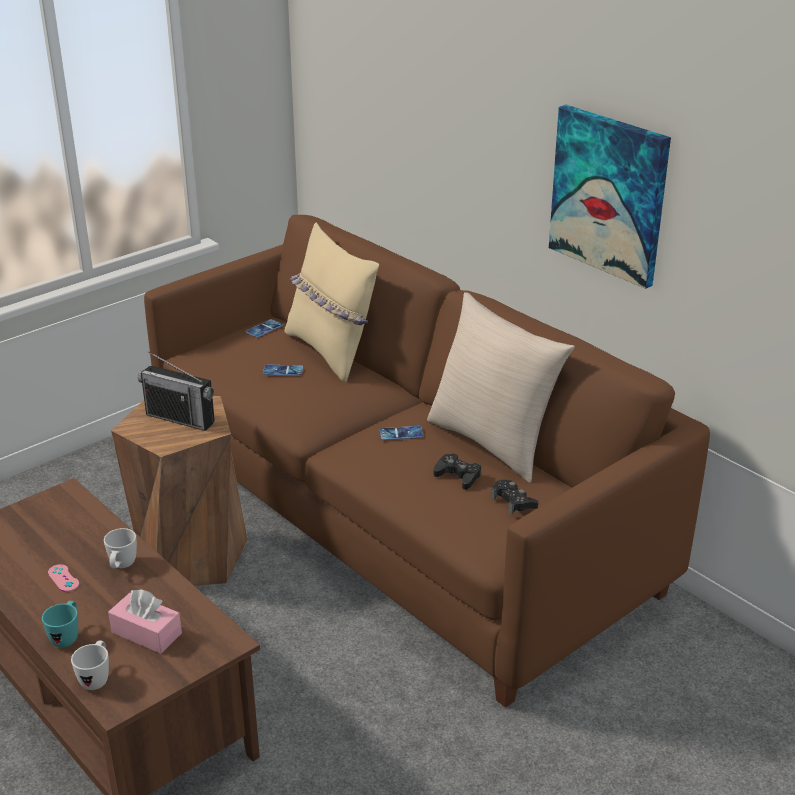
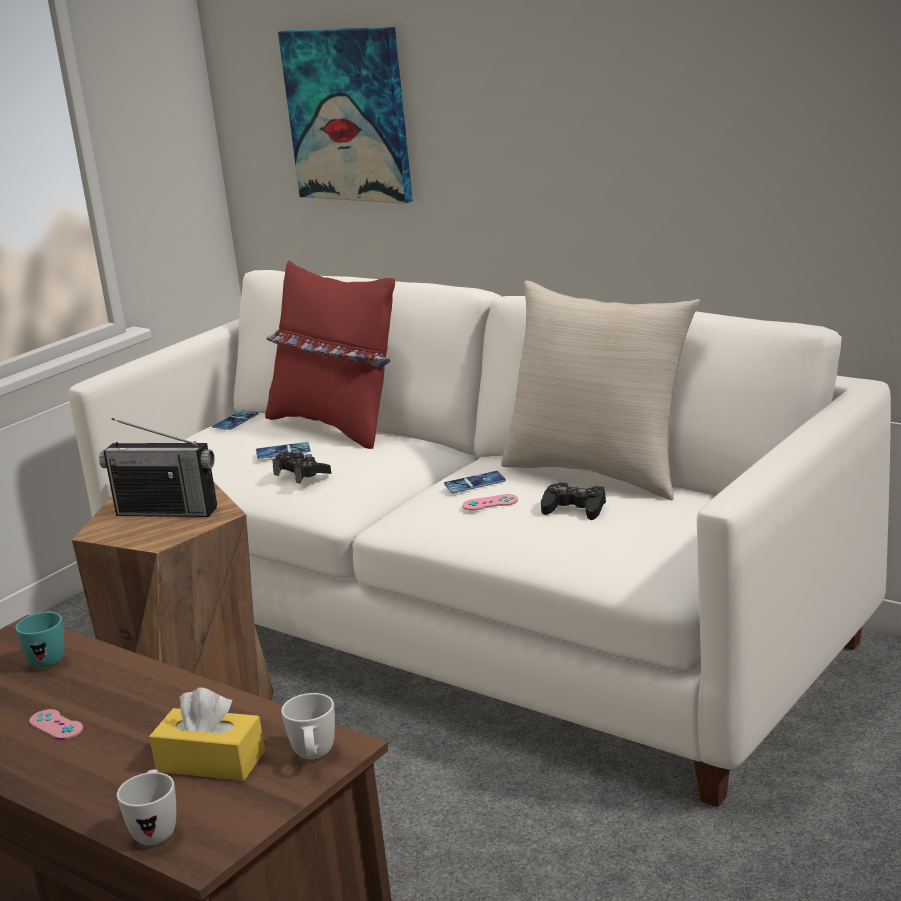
camera: 10 degrees left, 10 degrees down
(67, 636) = (89, 790): turquoise mug -> turquoise mug (49, 658)
(121, 567) = (140, 696): white mug -> white mug (314, 757)
(146, 633) = (211, 761): pink tissue box -> yellow tissue box
(331, 352) = (337, 426): beige pillow -> red pillow
(399, 515) = (470, 627): brown sofa -> white sofa
(403, 456) = (490, 503): none -> pink game controller
(513, 502) = (664, 520): black game controller -> black game controller (302, 474)
(609, 194) = (692, 117): picture -> picture (349, 115)

